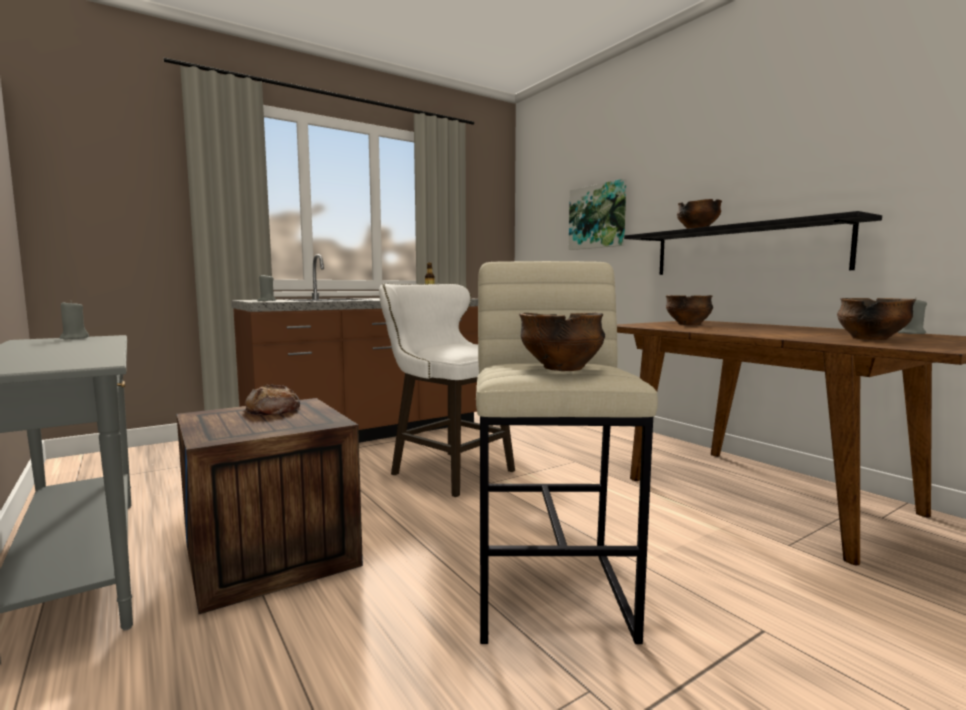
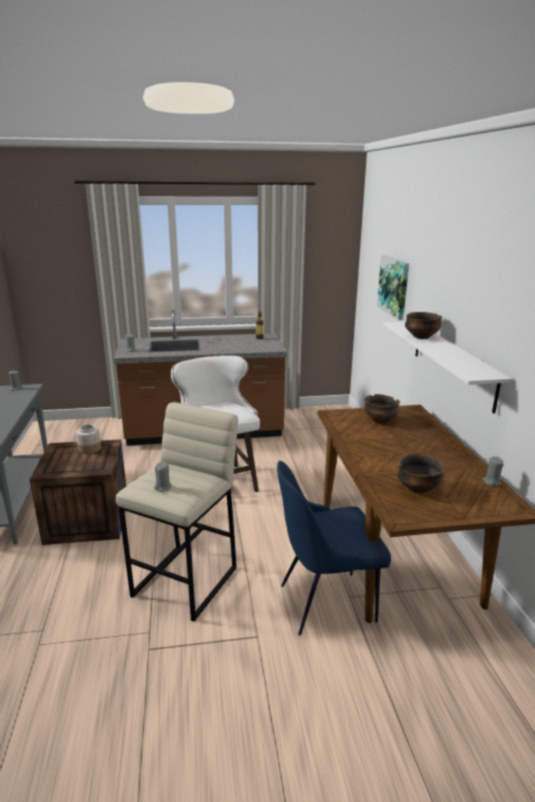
camera: 25 degrees right, 15 degrees up
(273, 409) = (90, 448): bread -> jar
(561, 368) = (163, 487): bowl -> grey candle
(743, 250) = (452, 363): black shelf -> white shelf
(777, 559) = (326, 603): none -> blue chair

